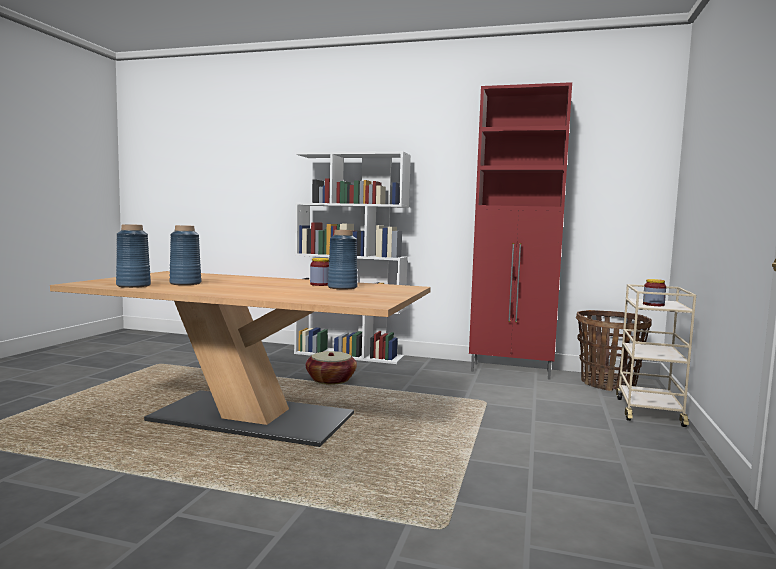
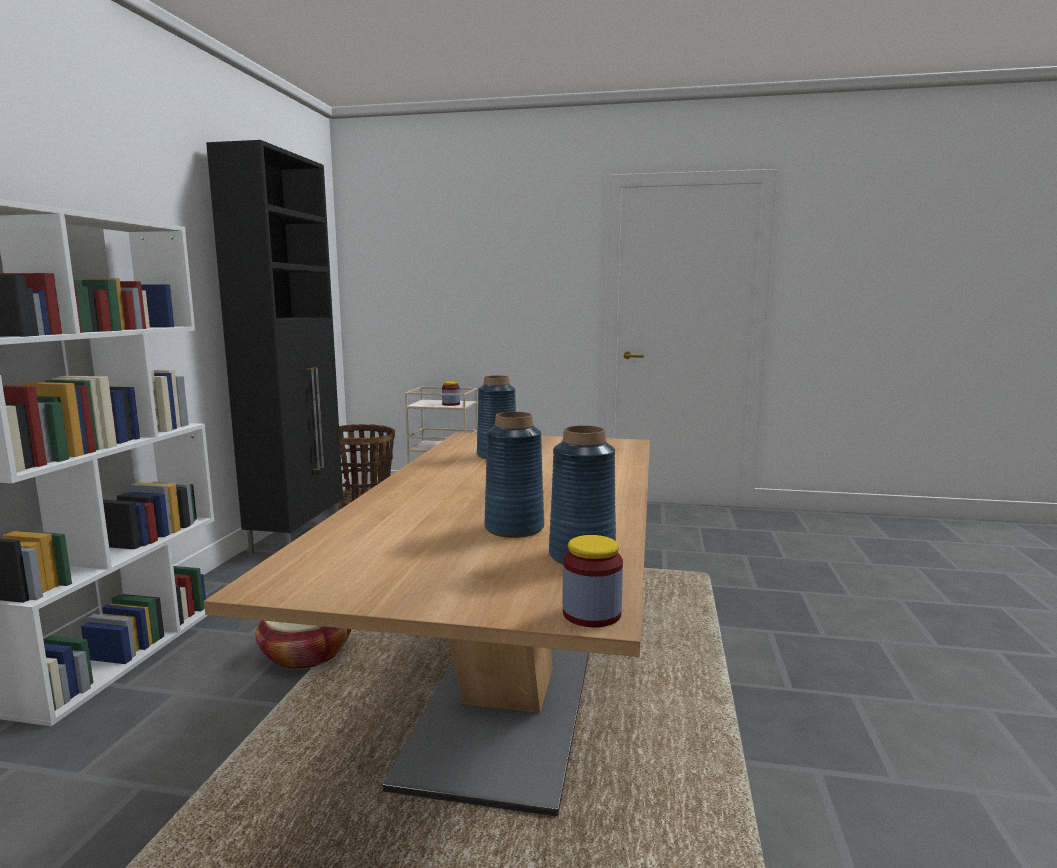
camera: 95 degrees left, 5 degrees up
(320, 284) = (469, 464): jar -> jar (591, 614)
(512, 371) = (299, 536): red cabinet -> black cabinet

